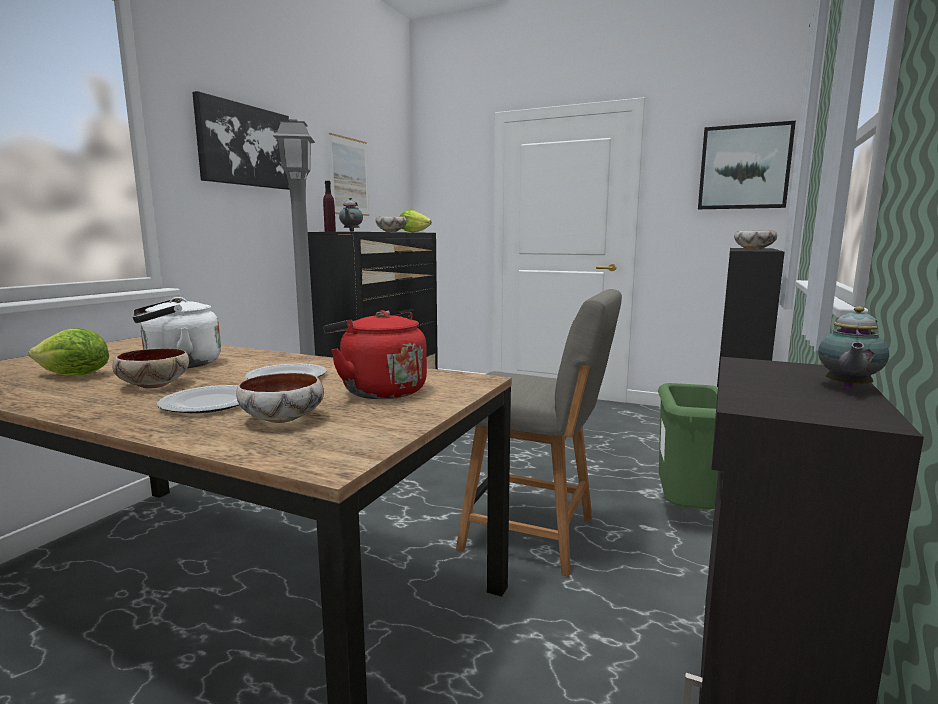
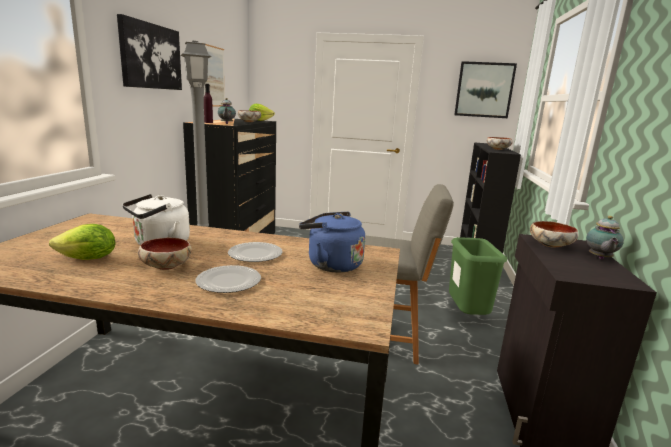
camera: 15 degrees left, 5 degrees up
(284, 419) = (297, 293): bowl -> bowl (551, 245)
(379, 391) = (331, 264): red kettle -> blue kettle

